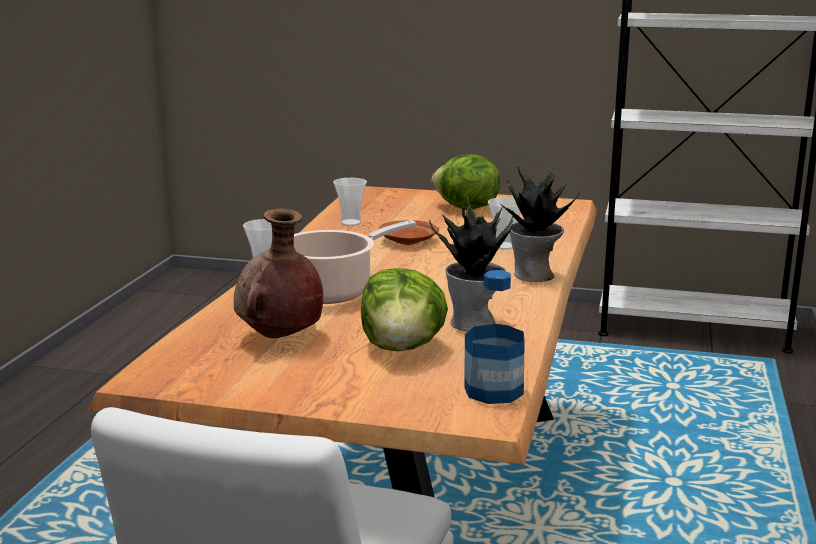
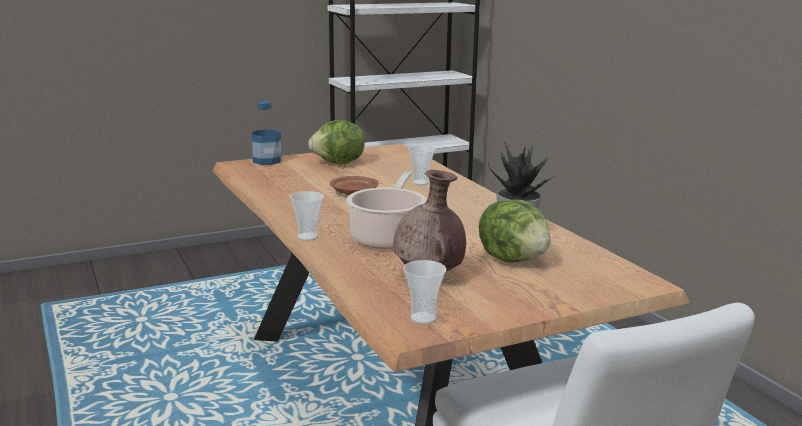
camera: 40 degrees left, 0 degrees up
(350, 223) = (284, 189): cup -> cup (423, 318)
(493, 391) = (614, 267): bottle -> bottle (267, 161)
(534, 276) = (480, 196): potted plant -> none

